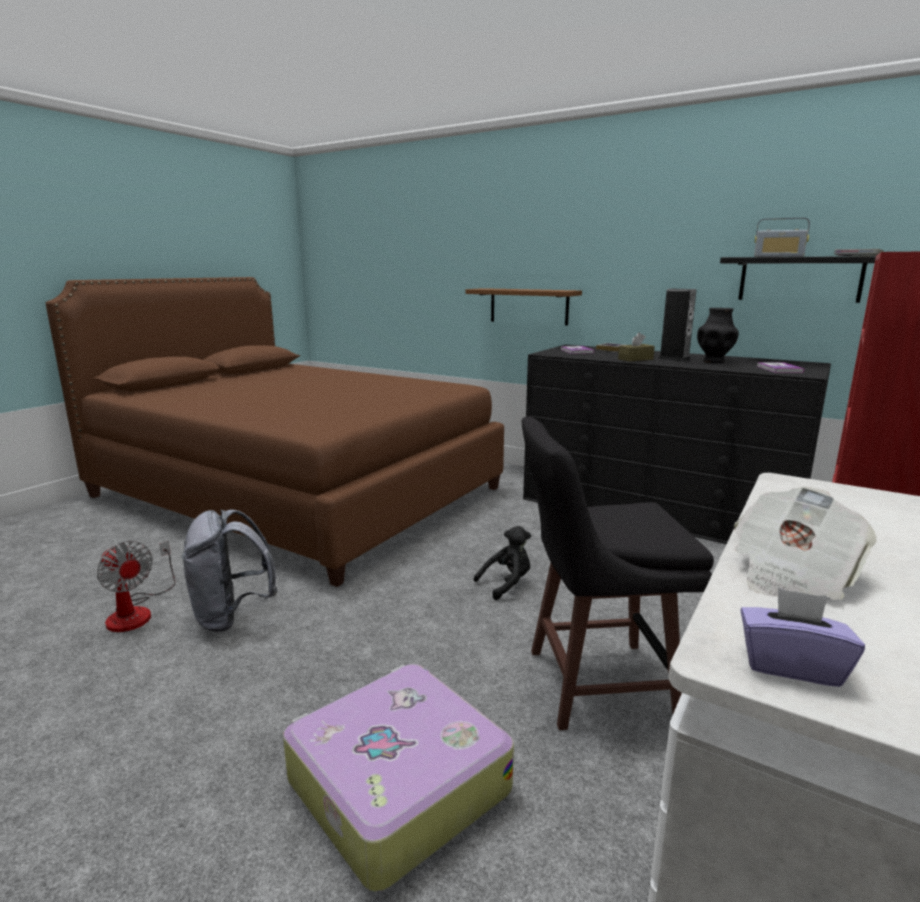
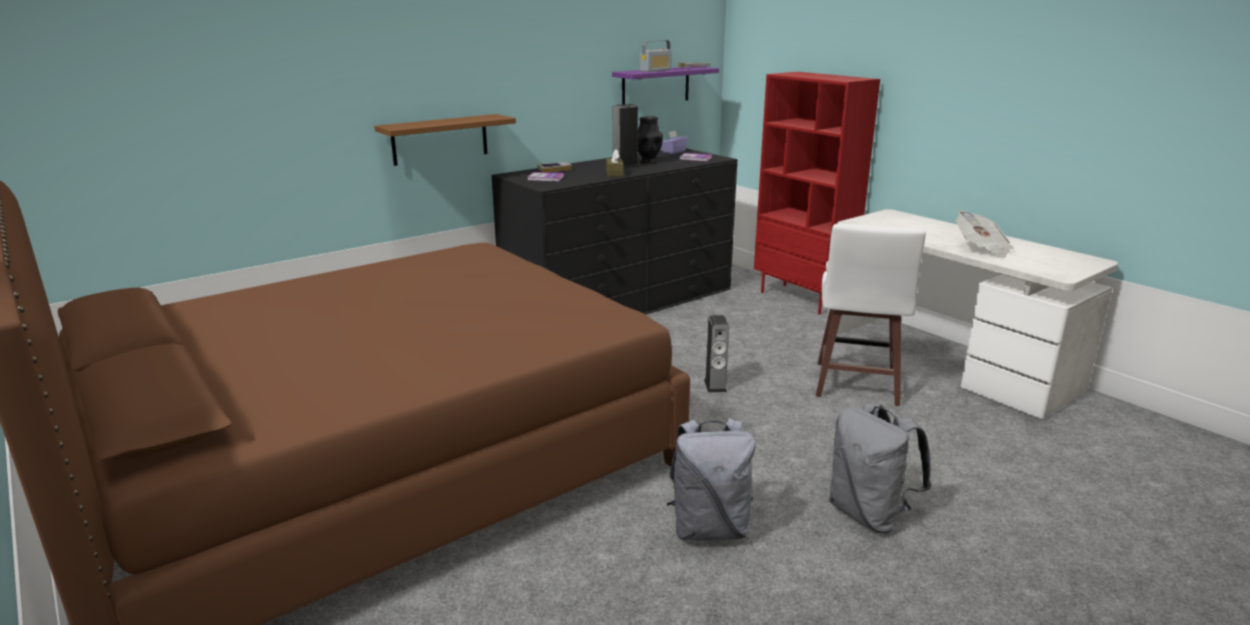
camera: 70 degrees left, 5 degrees up
(137, 611) = (669, 599): fan -> none
(261, 712) = (869, 514): none -> grey backpack
(396, 784) = (946, 466): suitcase -> none
(507, 584) = (715, 385): black plush toy -> speaker
(595, 683) = (855, 385): black stool -> white stool
(790, 665) = (1062, 268): purple tissue box -> purple tissue box (673, 152)
(799, 279) = (656, 86): black shelf -> purple shelf

